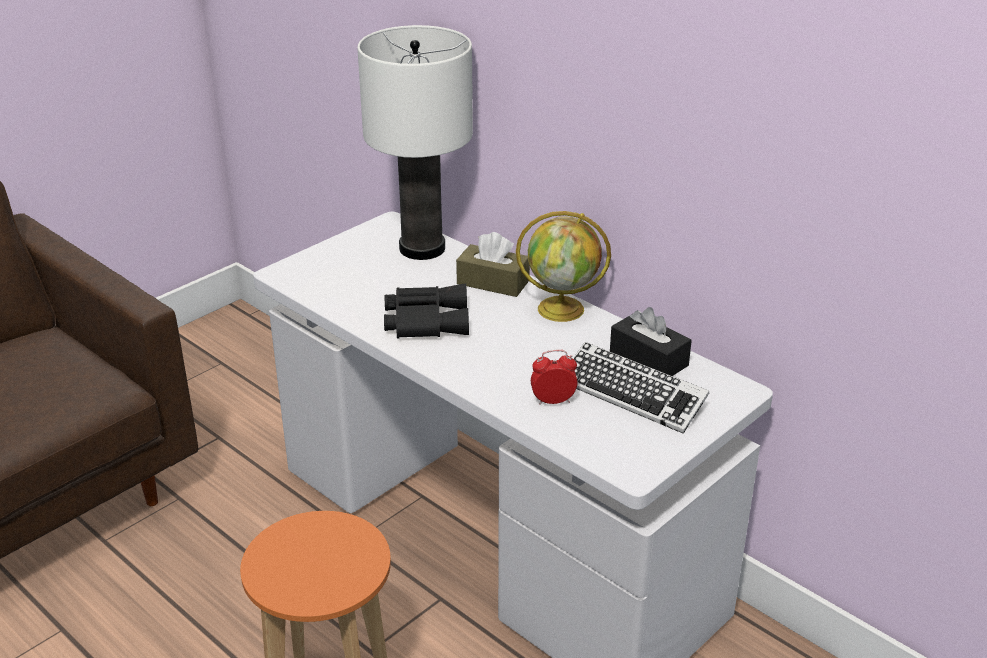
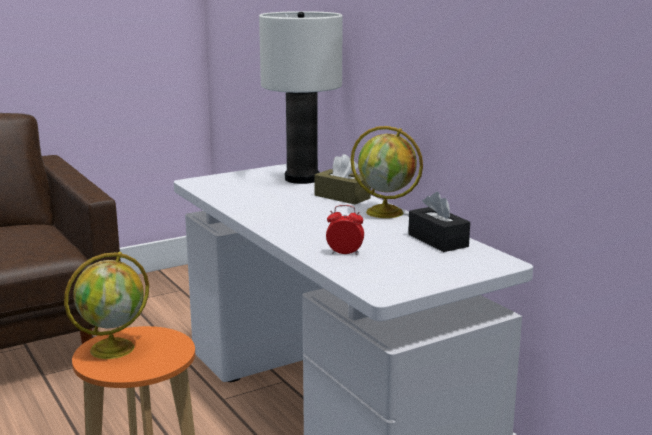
camera: 15 degrees right, 15 degrees down
(287, 559) = (113, 348): none -> globe
(425, 320) = (277, 208): black binoculars -> none
(632, 394) = (411, 256): keyboard -> none

